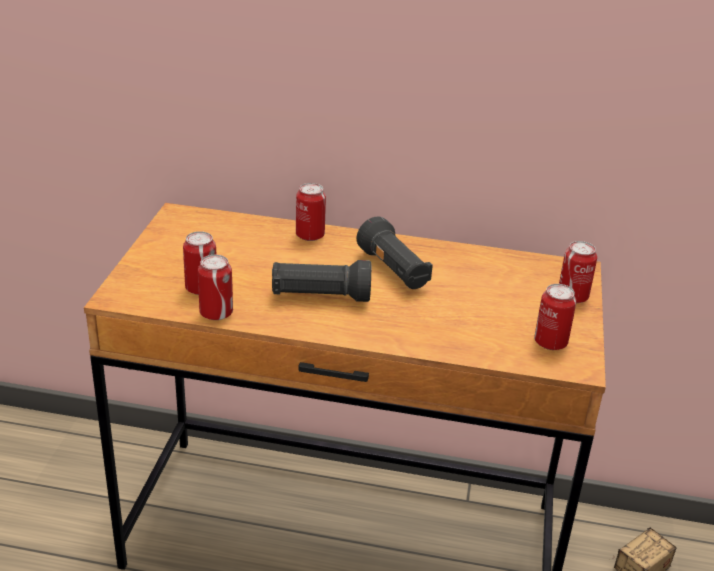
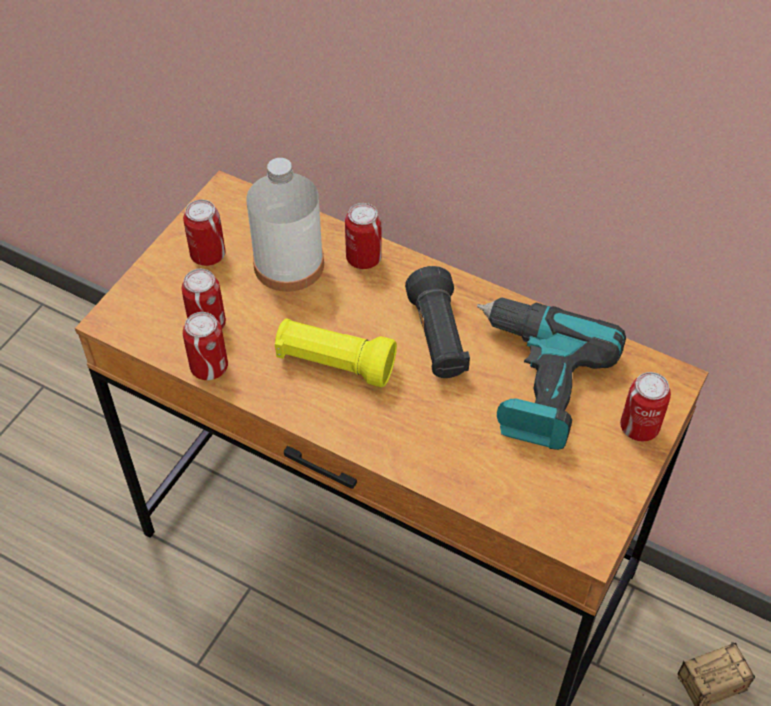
camera: 20 degrees right, 20 degrees up
(251, 246) = (289, 264): none -> white bottle
(320, 296) = (334, 364): black flashlight -> yellow flashlight
(481, 284) = (535, 382): none -> power drill
(550, 342) = (573, 497): can -> can (208, 255)

